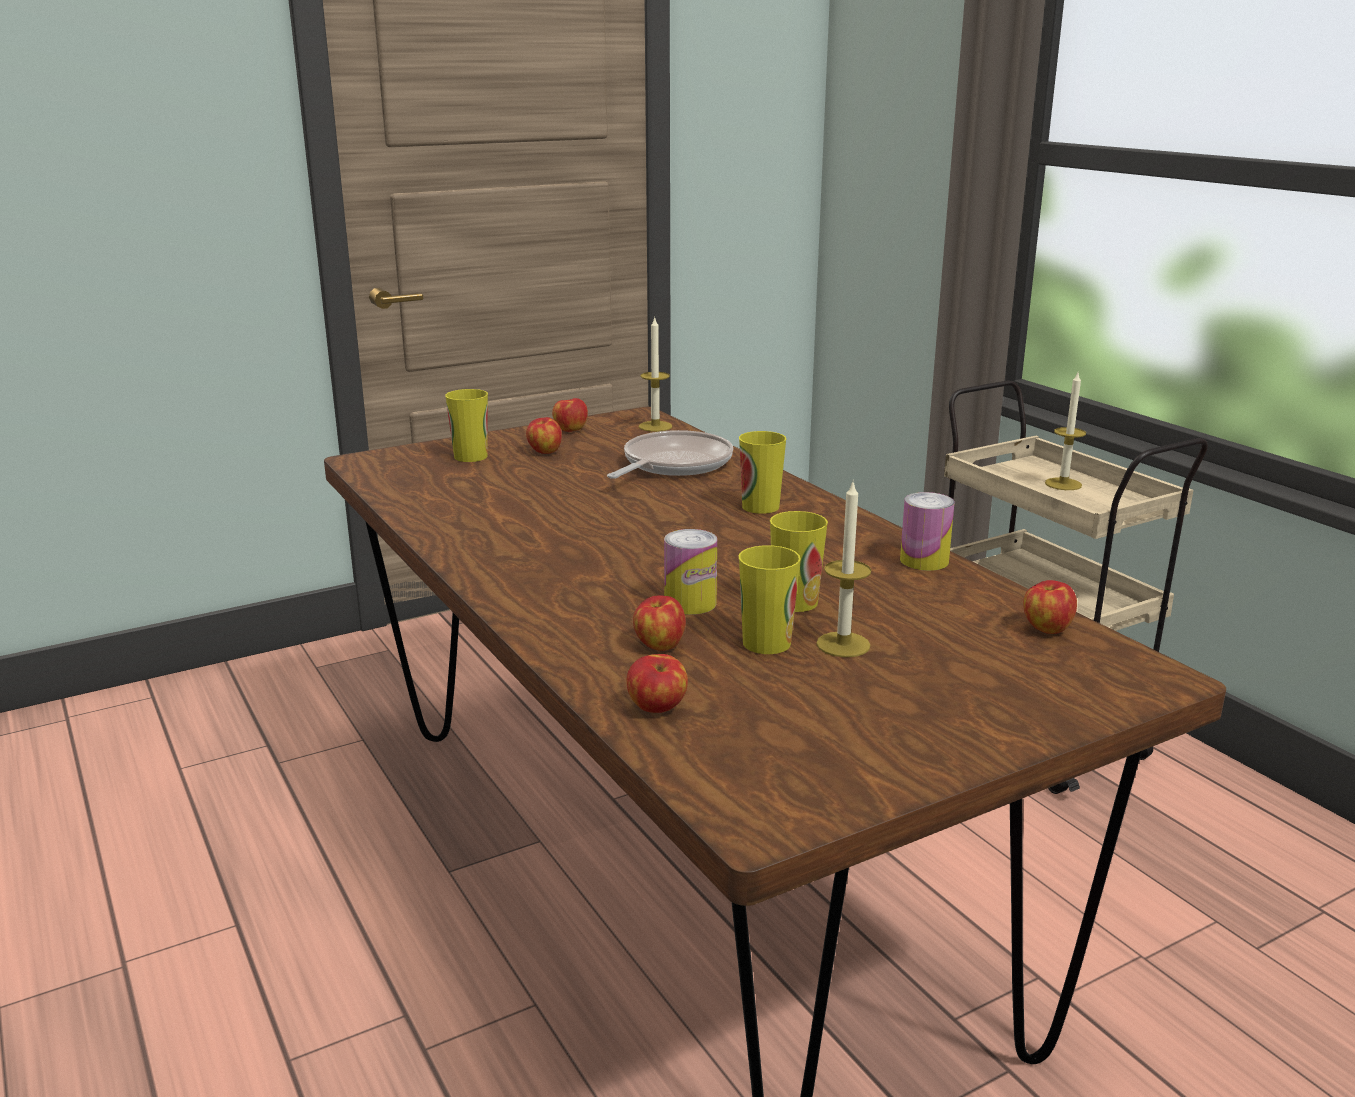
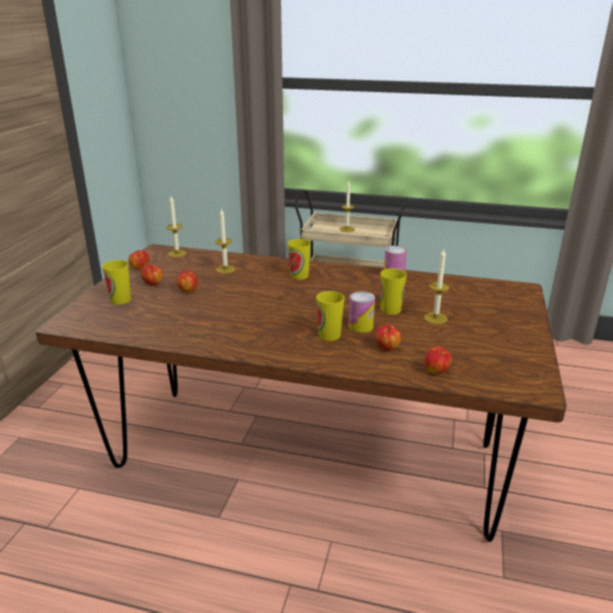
camera: 45 degrees left, 5 degrees up
(673, 464) = (225, 269): frying pan -> candle
(766, 643) = (414, 329): cup -> cup (329, 335)
(1046, 628) = (471, 285): apple -> apple (188, 290)

